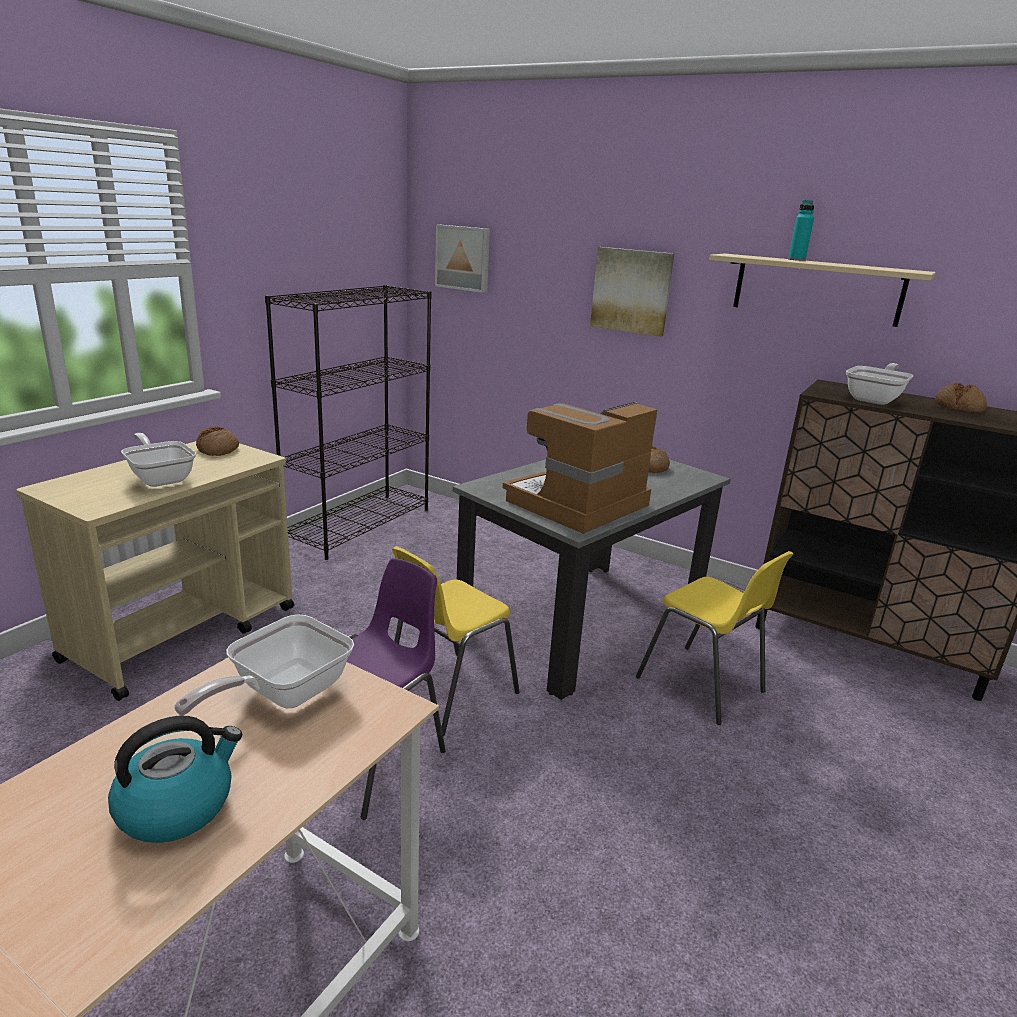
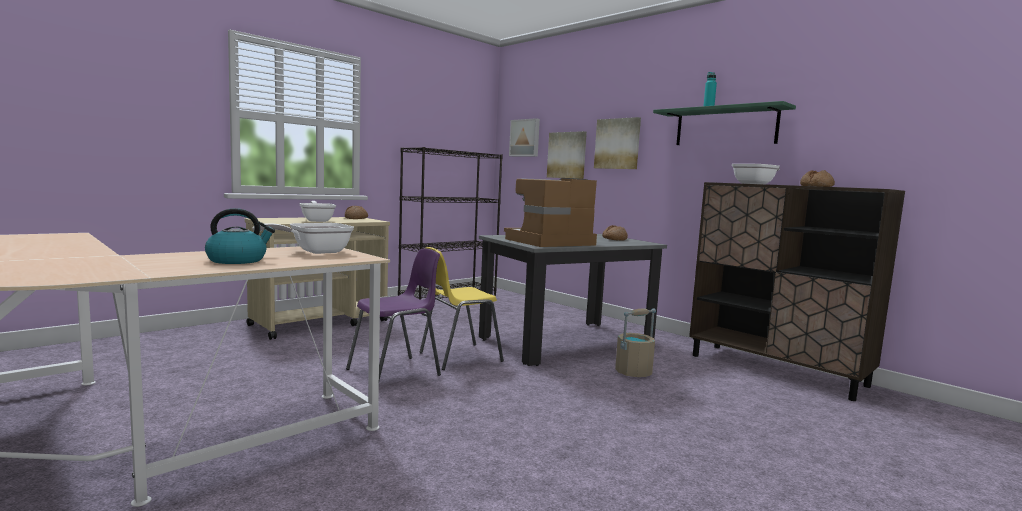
camera: 15 degrees right, 15 degrees down
(541, 297) = (567, 155): none -> picture
(703, 686) = (633, 372): yellow chair -> beige bucket
(817, 289) = (725, 127): beige shelf -> green shelf

